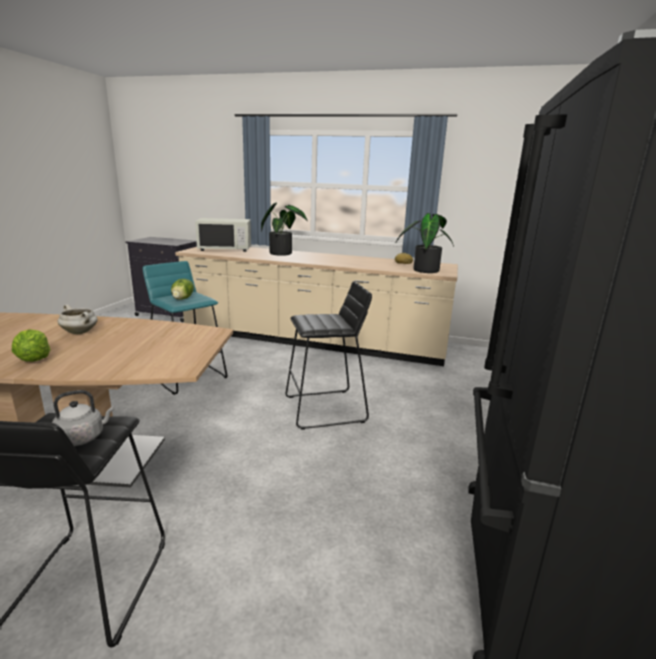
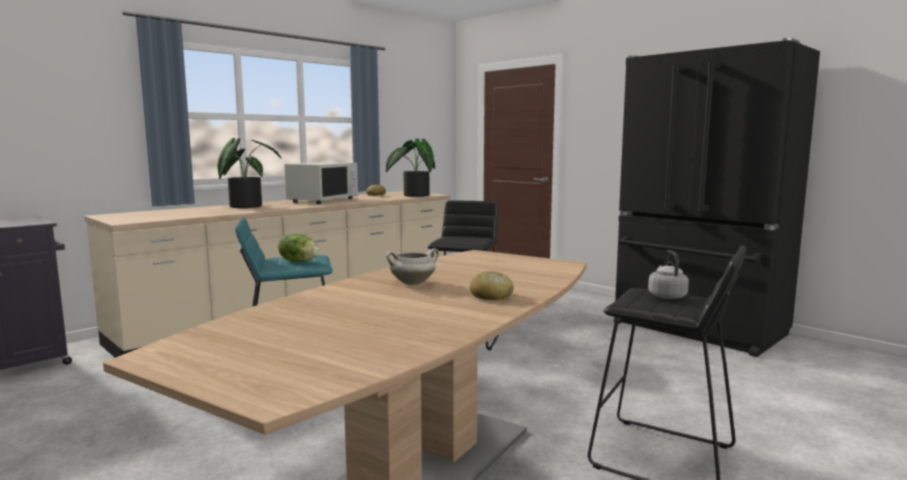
camera: 60 degrees left, 10 degrees down
(34, 359) = (491, 296): lettuce -> bread
(225, 249) = (156, 214): white microwave -> white microwave (323, 200)

